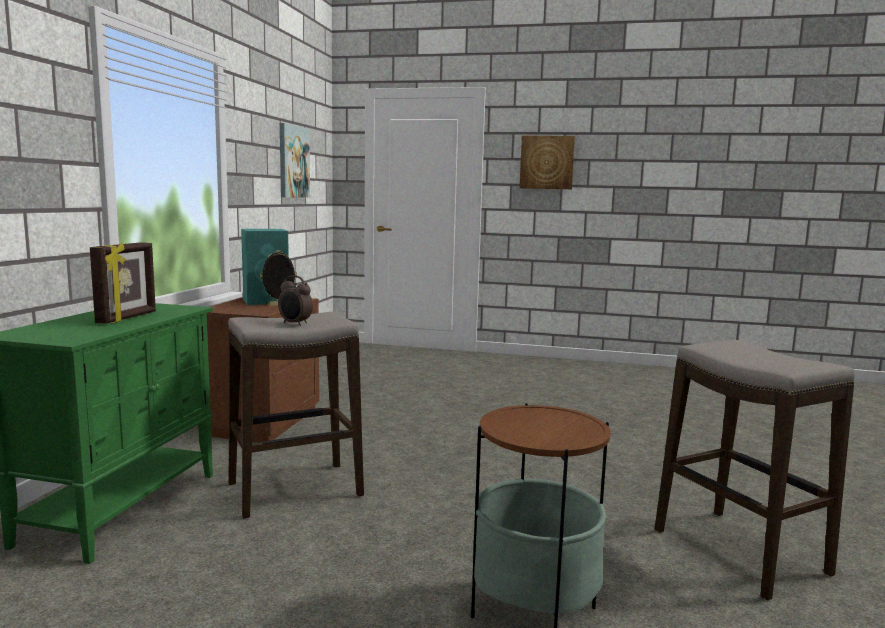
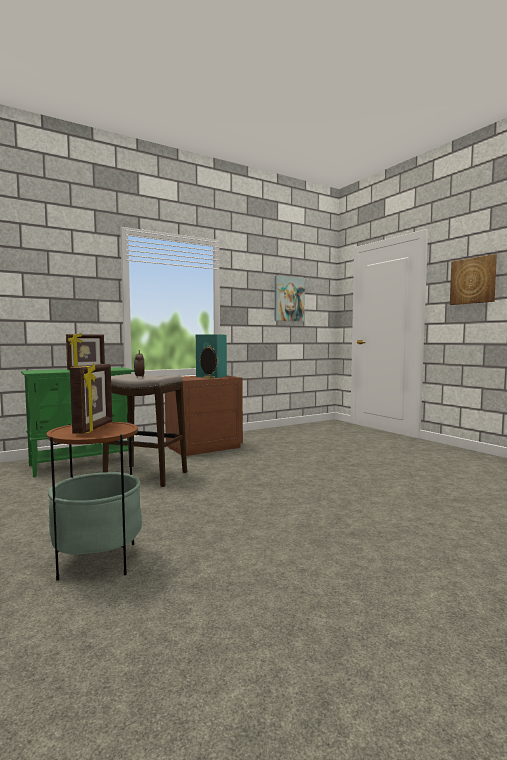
camera: 45 degrees right, 5 degrees down
(536, 423) = (94, 428): none -> picture frame
(739, 552) = (288, 600): stool -> none

